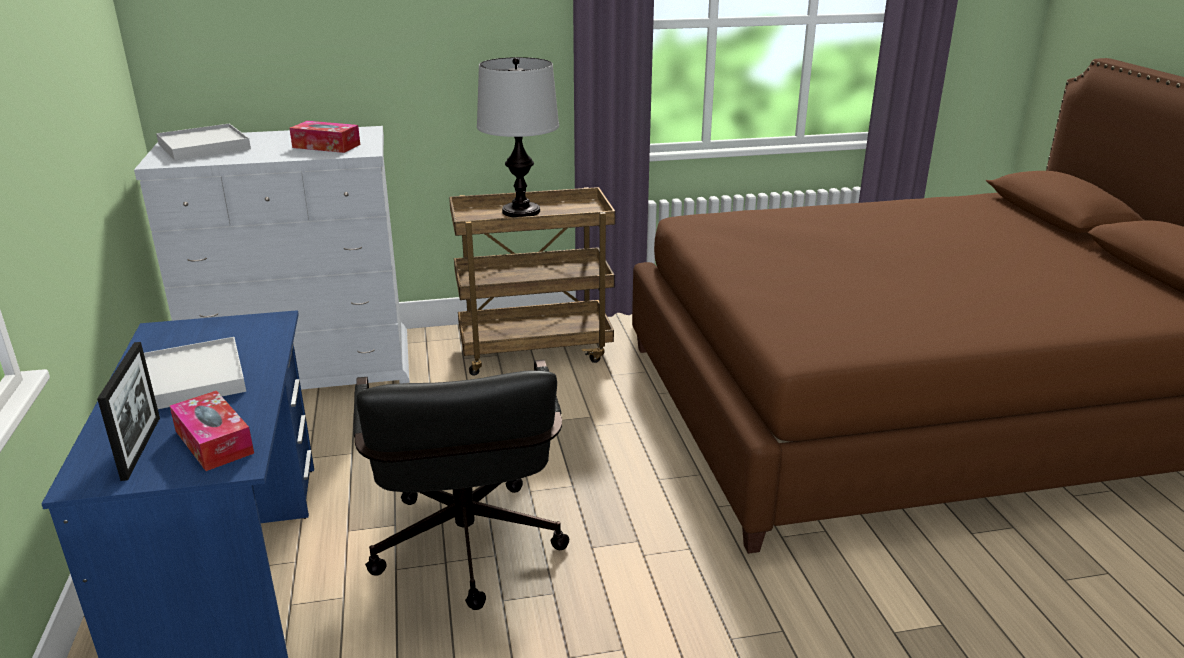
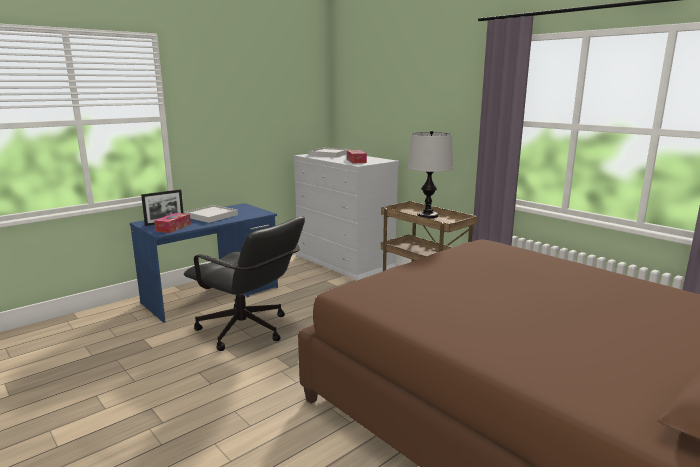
camera: 60 degrees right, 10 degrees down
(467, 554) = (249, 332): black office chair -> black office chair turned 105 degrees counterclockwise

